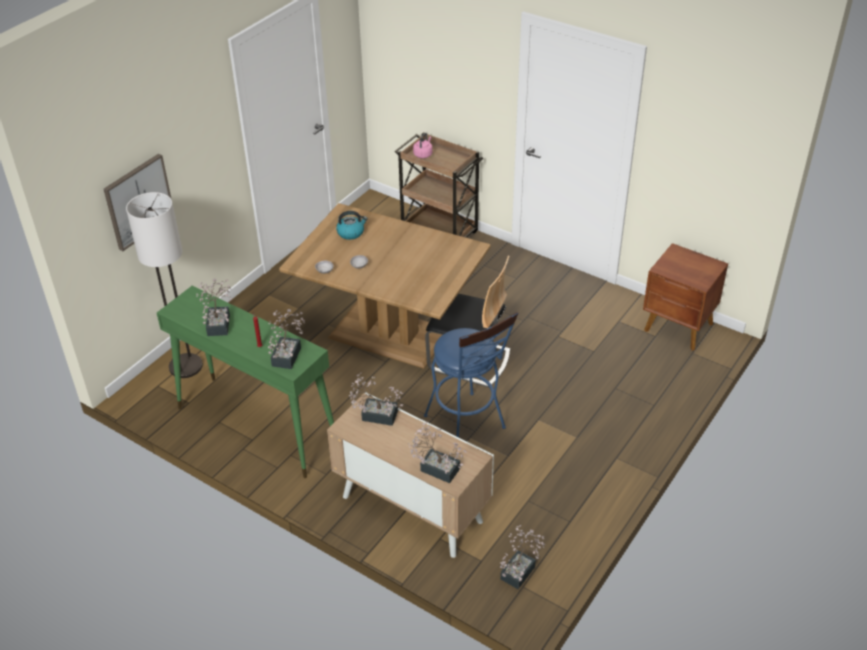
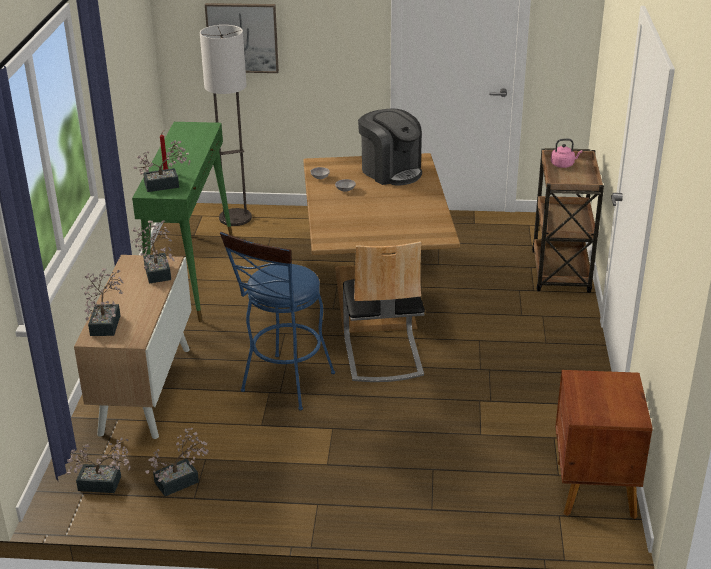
camera: 60 degrees right, 10 degrees down
(219, 322) = (183, 146): potted plant -> potted plant (181, 480)
(351, 233) = (391, 171): kettle -> coffee machine

